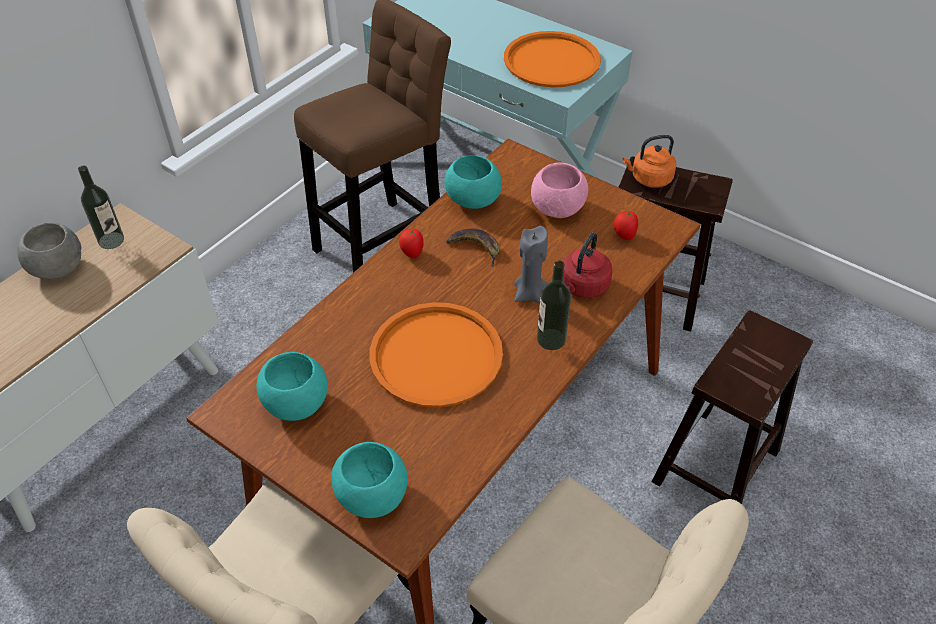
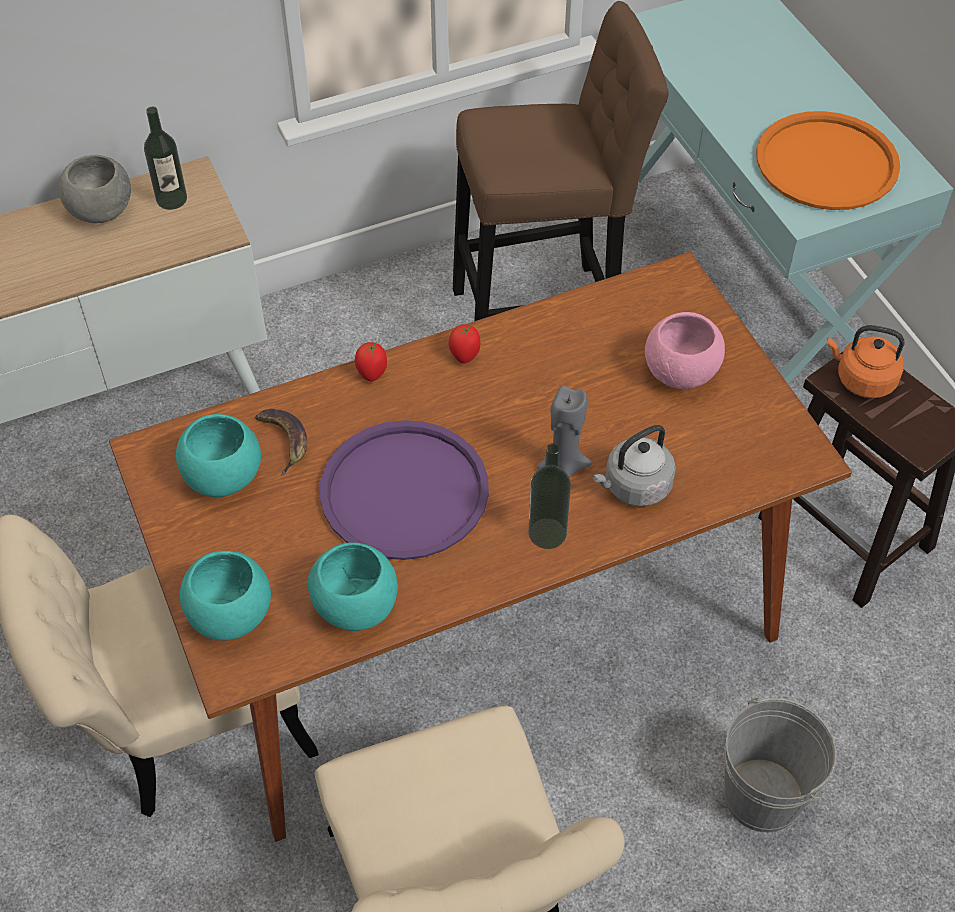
camera: 30 degrees right, 5 degrees up
(436, 355) = (404, 491): orange tray -> purple tray
(472, 201) = (584, 318): turquoise bowl -> turquoise bowl (354, 606)
(475, 248) = (542, 381): banana -> banana (284, 440)
(583, 287) = (634, 487): red kettle -> grey kettle
(624, 235) = (737, 444): tomato -> tomato (372, 373)
(715, 468) = (762, 795): brown stool -> grey bucket

